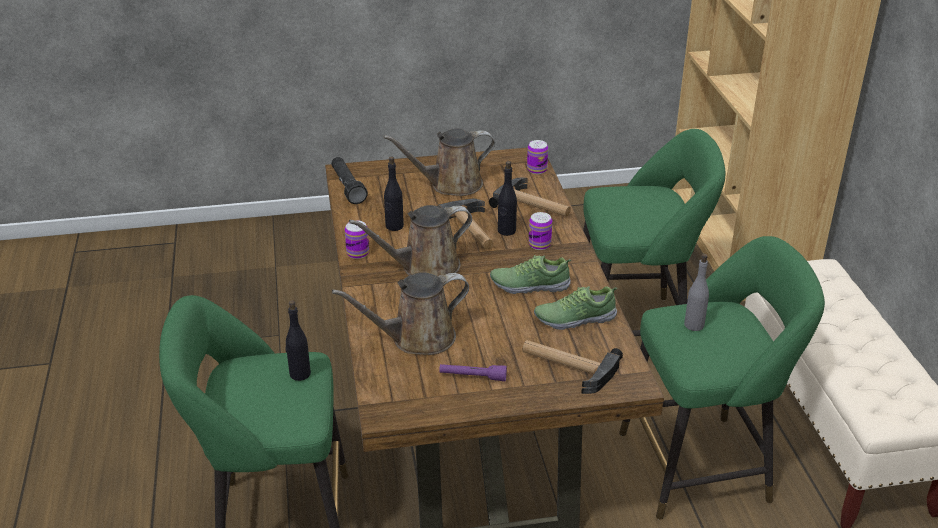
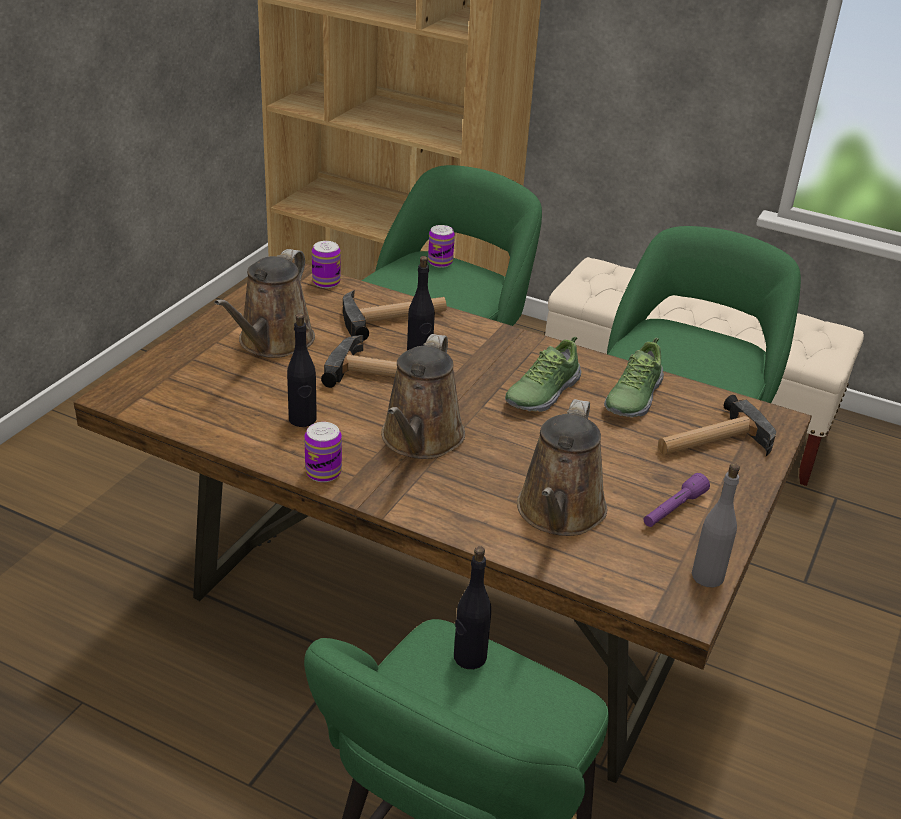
camera: 55 degrees left, 0 degrees up
(347, 187) = (159, 410): black flashlight -> none
(539, 244) = (473, 350): can -> can (440, 262)
(694, 325) = (667, 353): grey bottle -> grey bottle (707, 576)

